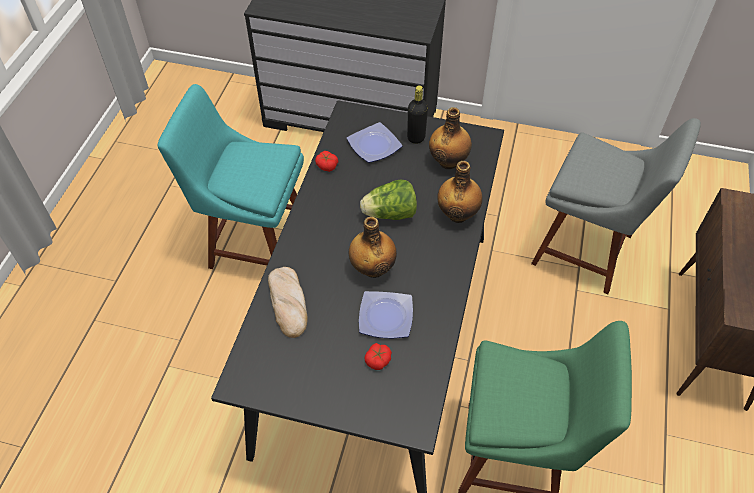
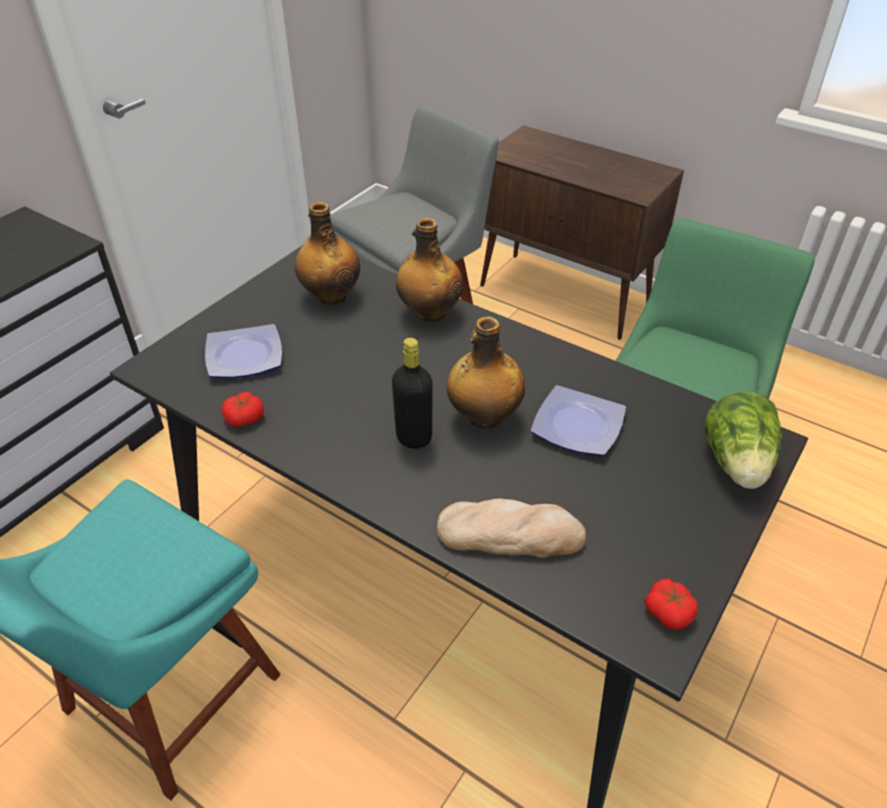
camera: 70 degrees left, 10 degrees down
(378, 360) = (651, 452): tomato -> tomato (668, 612)
(390, 214) = (391, 374): lettuce -> lettuce (737, 464)
(416, 137) = (263, 313): black bottle -> black bottle (414, 437)

